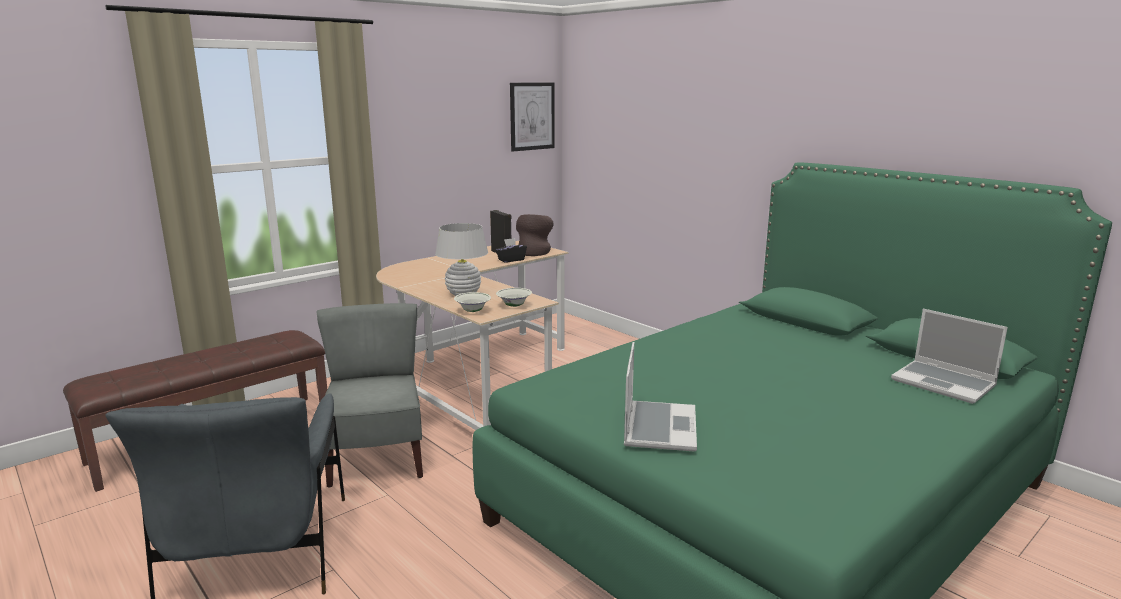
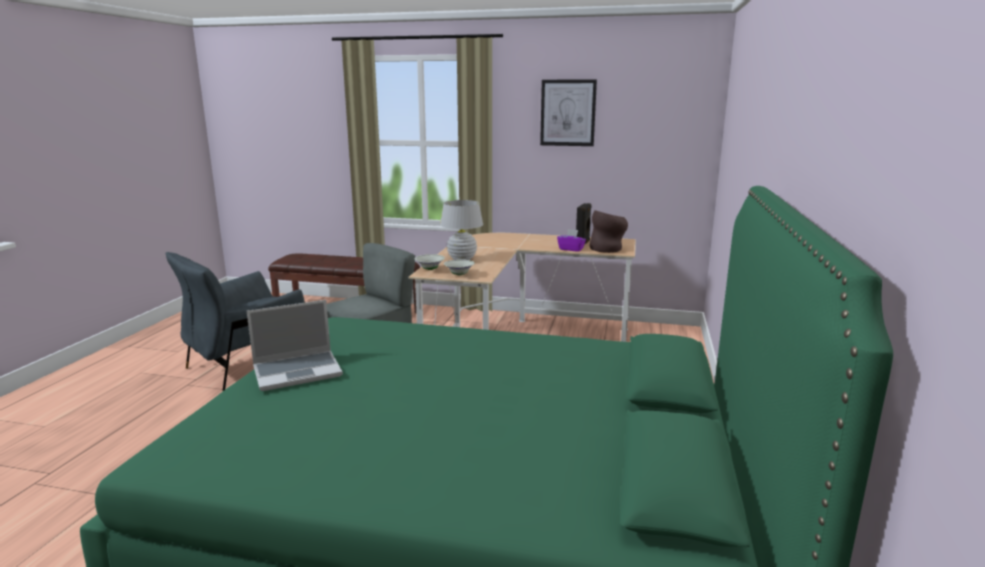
camera: 55 degrees right, 0 degrees up
(511, 260) = (571, 249): black tissue box -> purple tissue box
(532, 116) = (679, 119): picture -> picture (568, 113)
(944, 383) = (566, 488): laptop -> none

